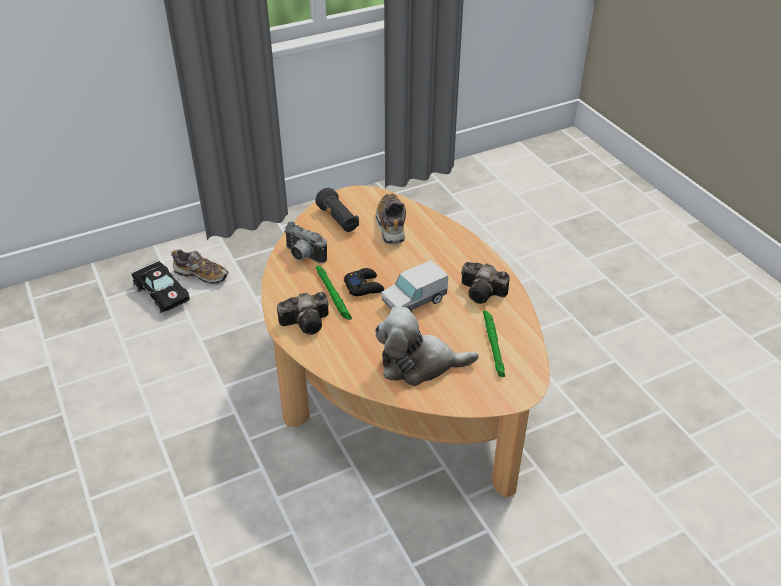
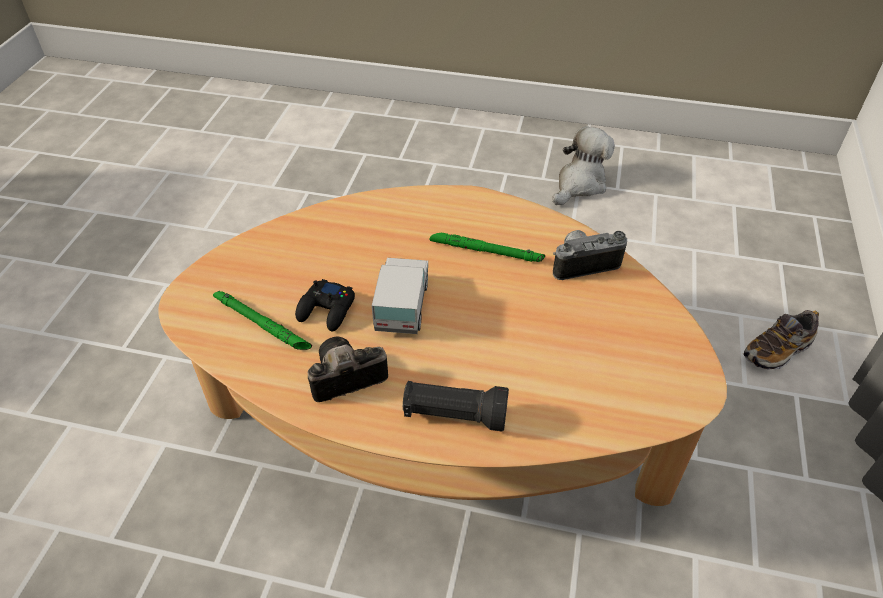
camera: 130 degrees right, 5 degrees up
(161, 293) = (761, 304): black toy car -> none
(308, 322) = (463, 214): camera -> none
(338, 220) = (636, 334): black flashlight -> black flashlight (454, 415)
(364, 286) = (474, 282): black game controller -> black game controller (327, 310)
(391, 226) = (575, 380): shoe -> none
(419, 364) = (313, 254): plush toy -> plush toy (579, 184)

